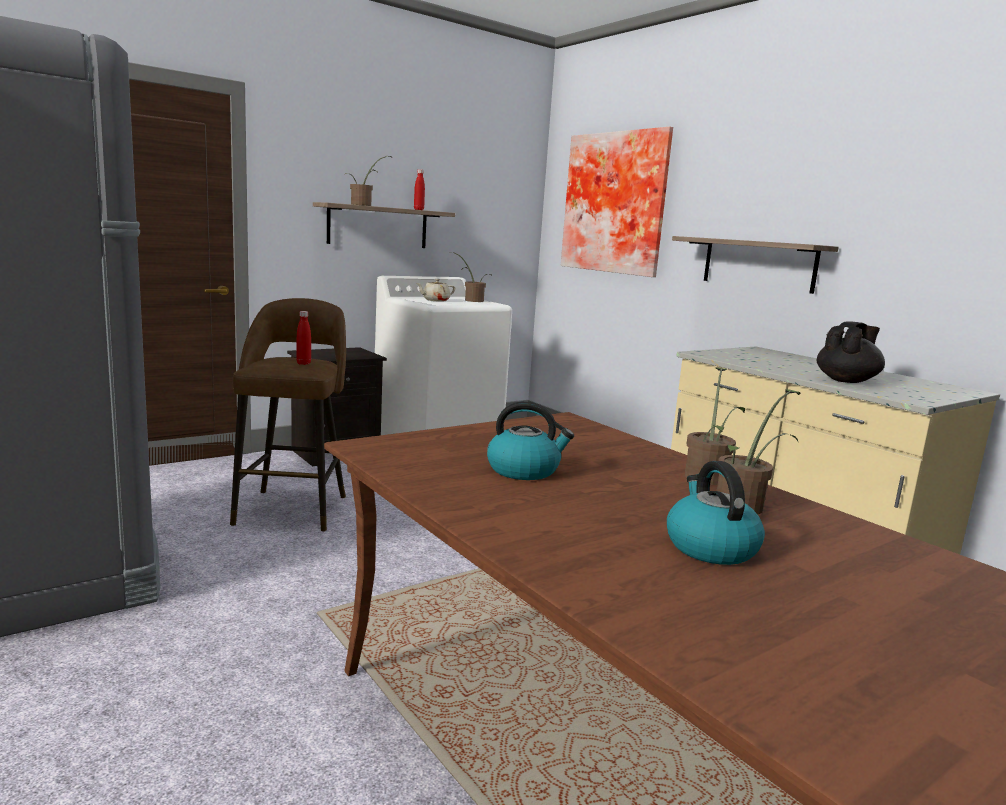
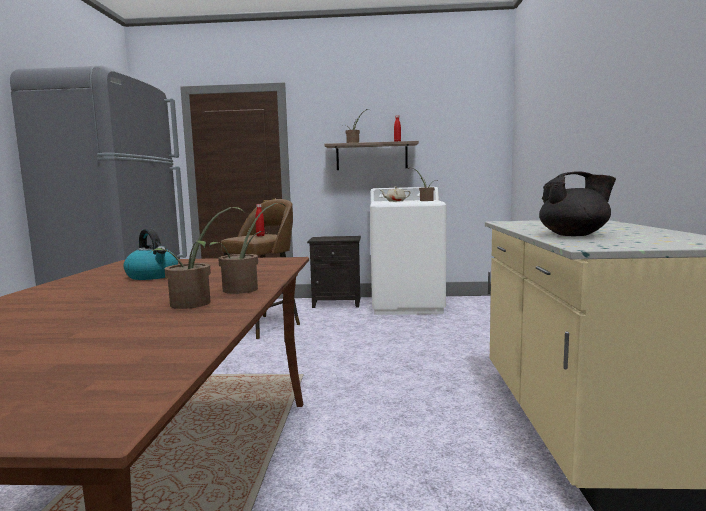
camera: 40 degrees right, 5 degrees down
(616, 203) = (539, 113): picture -> none
(709, 547) = (77, 316): kettle -> none
(758, 264) = (606, 140): shelf -> none

